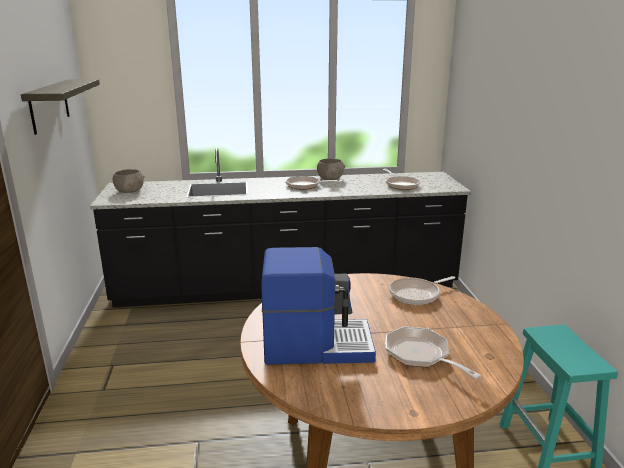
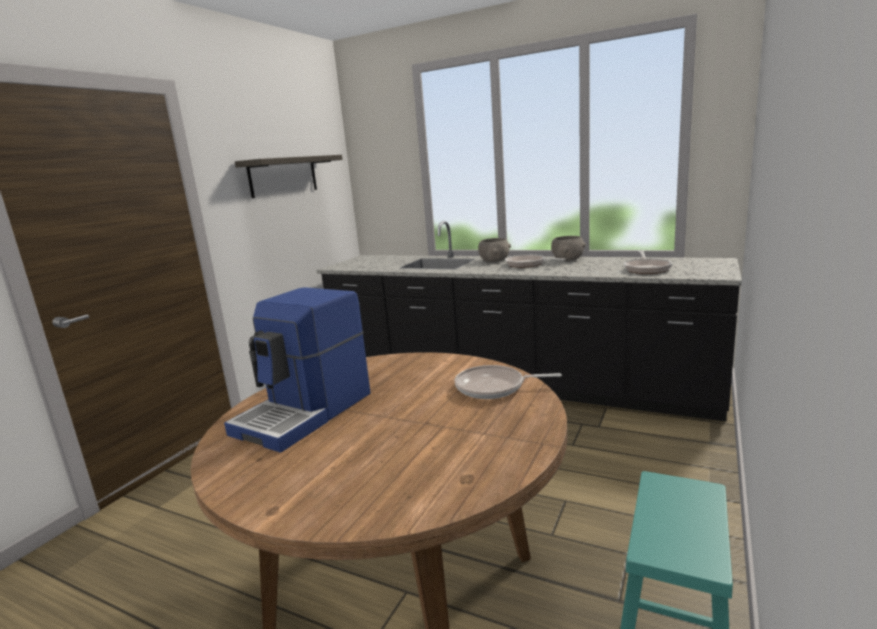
camera: 35 degrees right, 5 degrees down
(129, 191) = (363, 261): grey bowl -> grey bowl (494, 260)
(316, 345) = (306, 413): coffee machine -> coffee machine turned 90 degrees clockwise
(421, 355) = (387, 452): frying pan -> none

